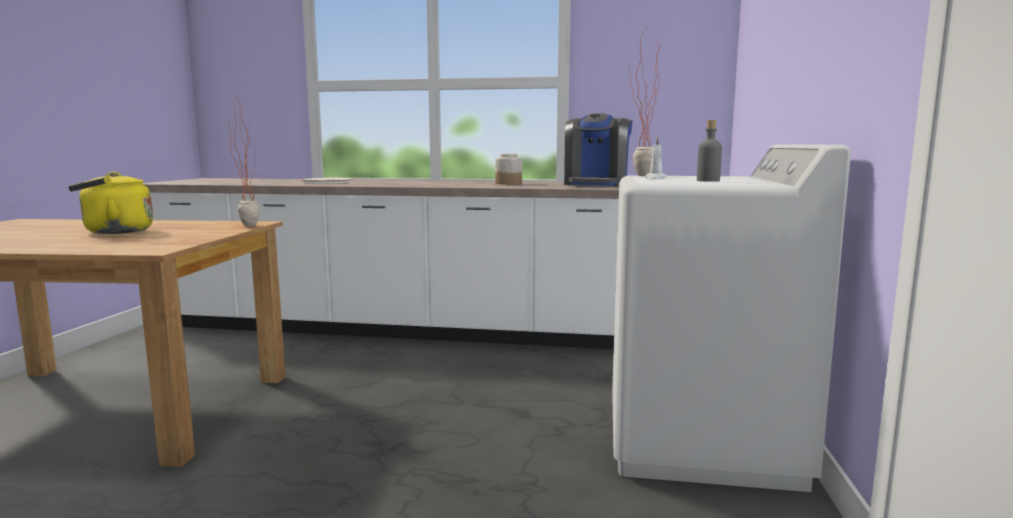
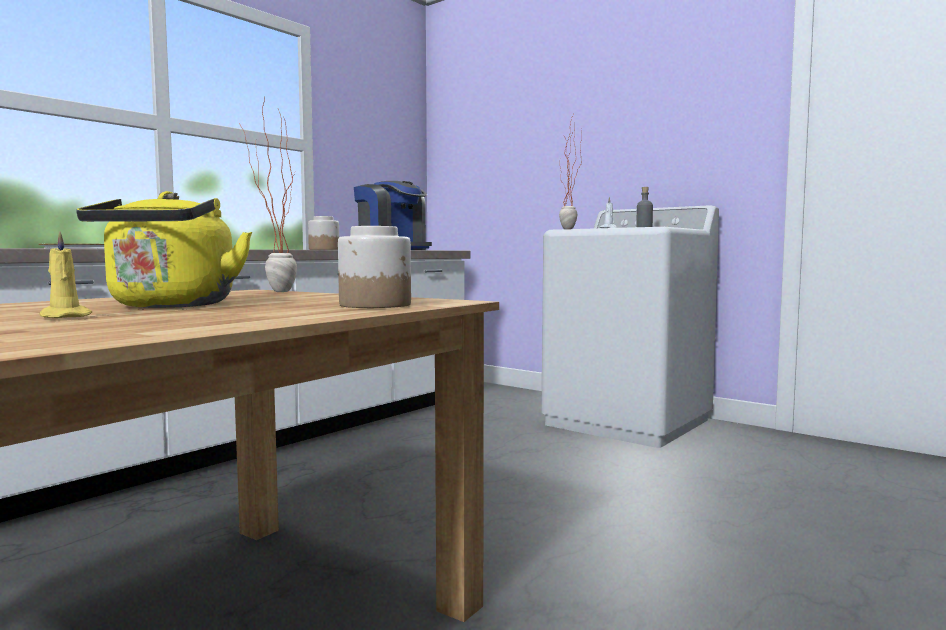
camera: 60 degrees left, 5 degrees down
(44, 234) = (64, 317): none -> yellow candle
(116, 246) = (376, 305): none -> jar

